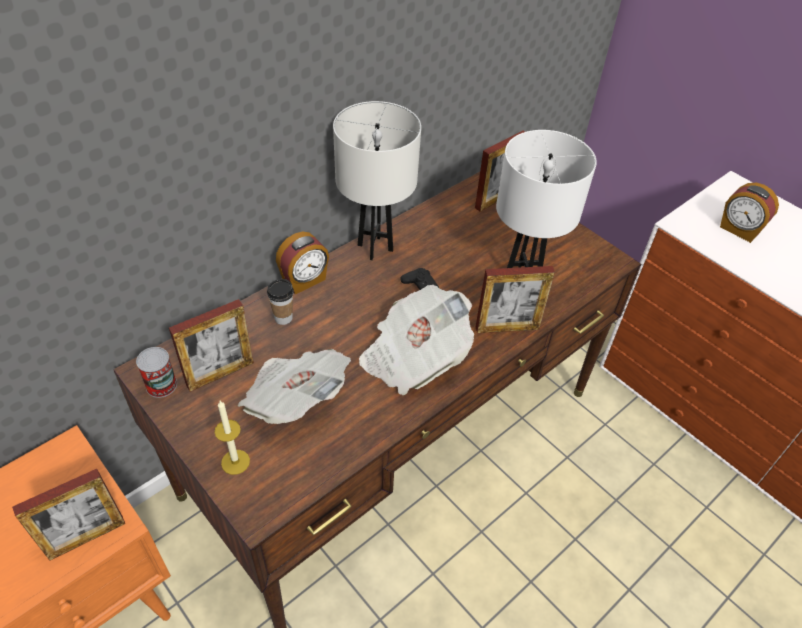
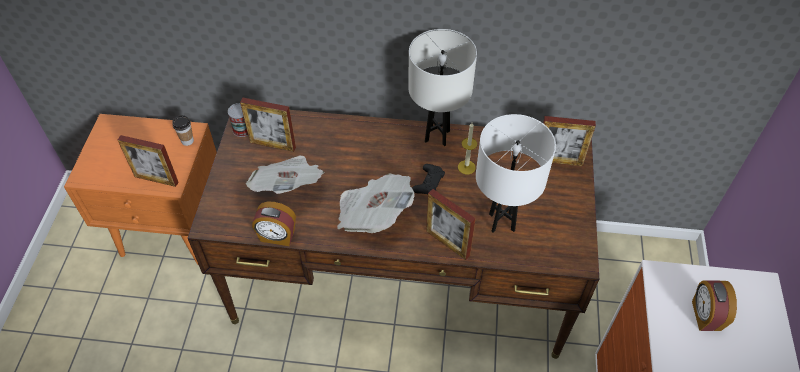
camera: 50 degrees right, 5 degrees up
(235, 462) = (228, 193): candle -> candle (466, 167)
(283, 318) = (336, 139): cup -> cup (187, 141)
(304, 281) = (373, 126): alarm clock -> alarm clock (277, 236)

